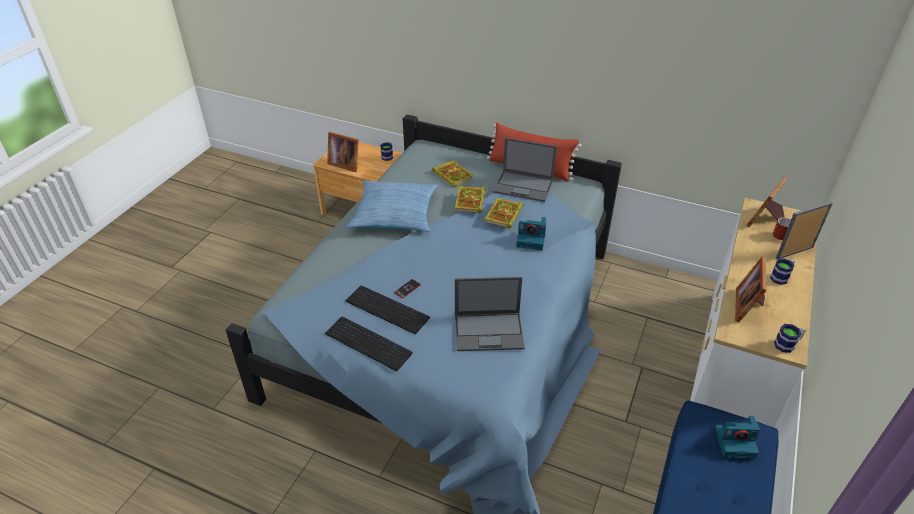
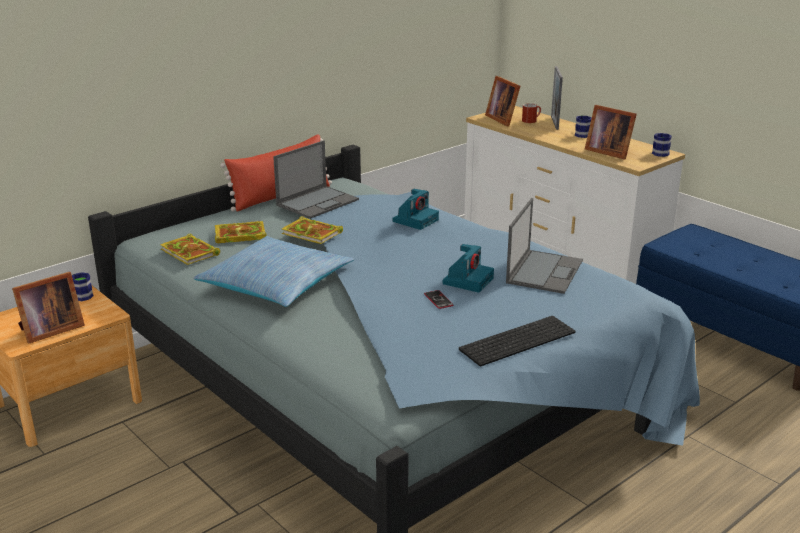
camera: 65 degrees left, 15 degrees down
(389, 309) = (466, 317): keyboard -> none
(504, 215) = (359, 223): book -> book (191, 253)
(735, 442) = (698, 241): camera -> camera (468, 280)

